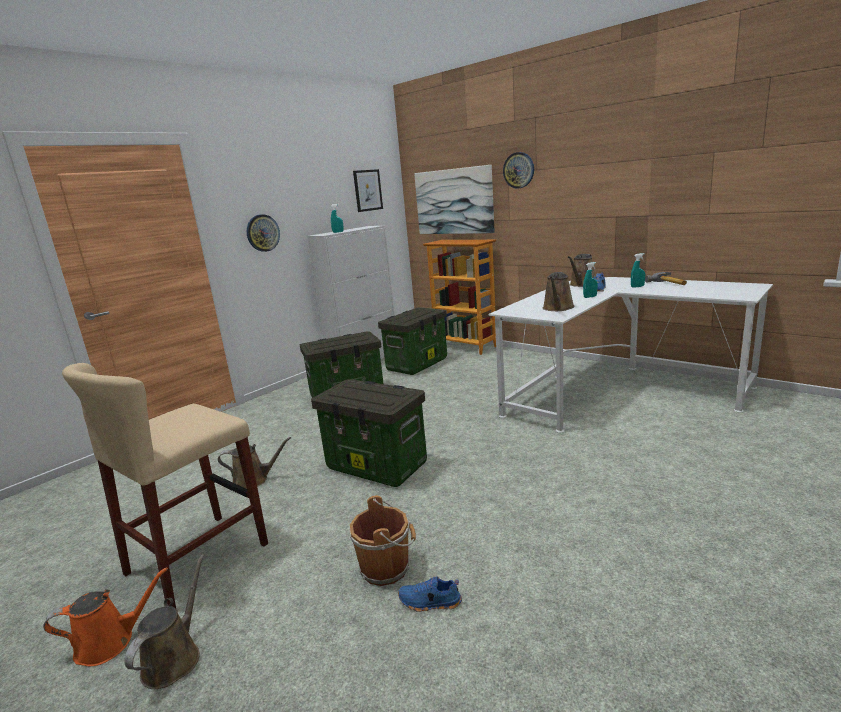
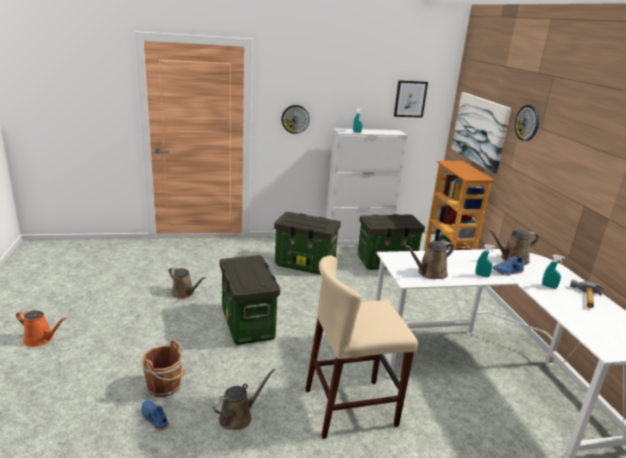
camera: 35 degrees right, 5 degrees up
(175, 658) = (47, 363): brown watering can -> brown watering can (238, 416)
(198, 558) = (110, 322): beige stool -> beige stool (350, 407)

